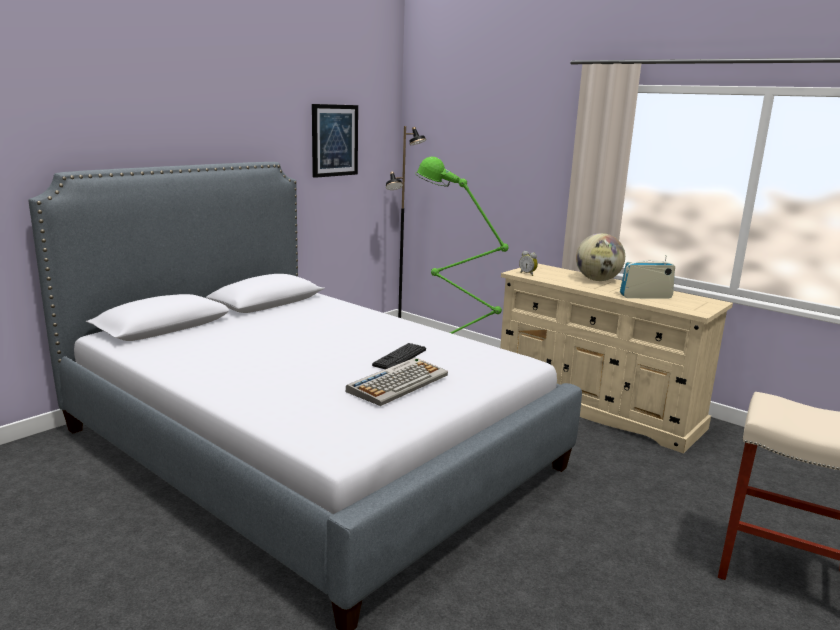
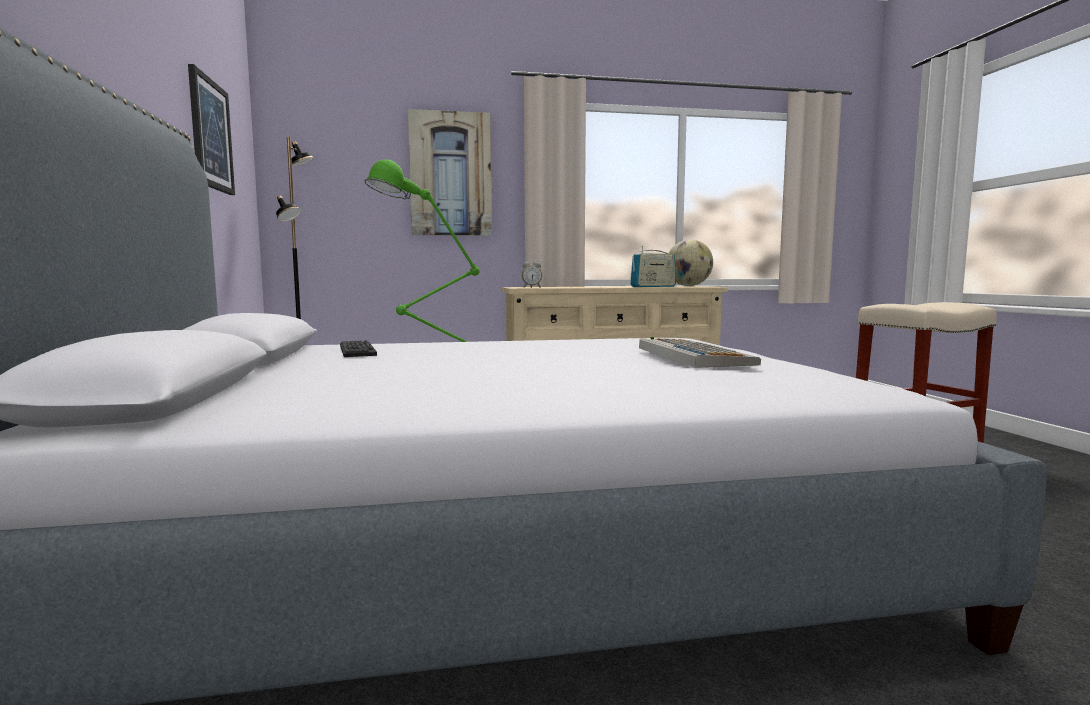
camera: 50 degrees left, 10 degrees down
(400, 357) = (601, 351): keyboard -> keyboard (357, 350)
(521, 154) = (450, 174): none -> picture
(597, 280) = (588, 286): globe -> globe (688, 286)
(645, 296) = (653, 286): radio -> radio turned 150 degrees counterclockwise

